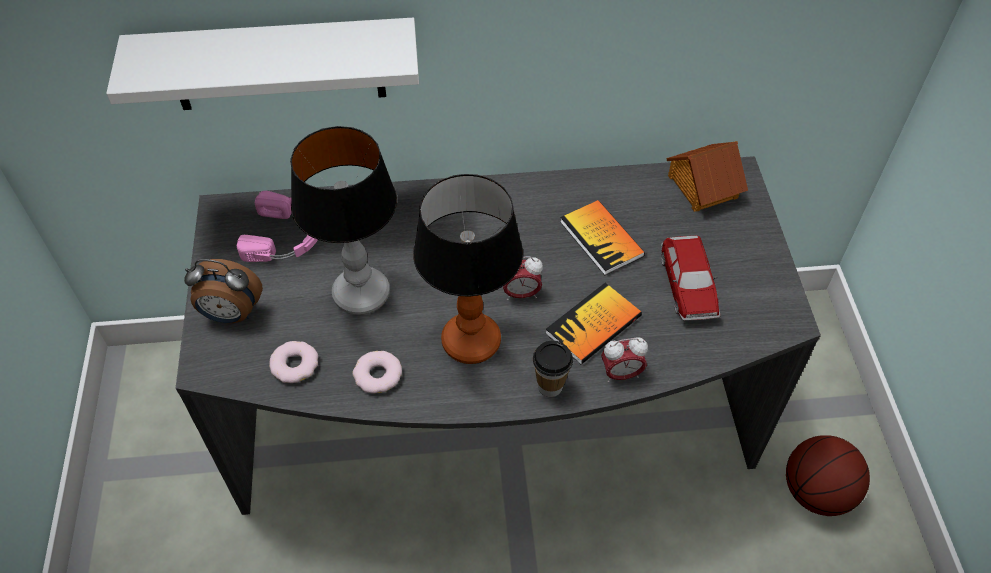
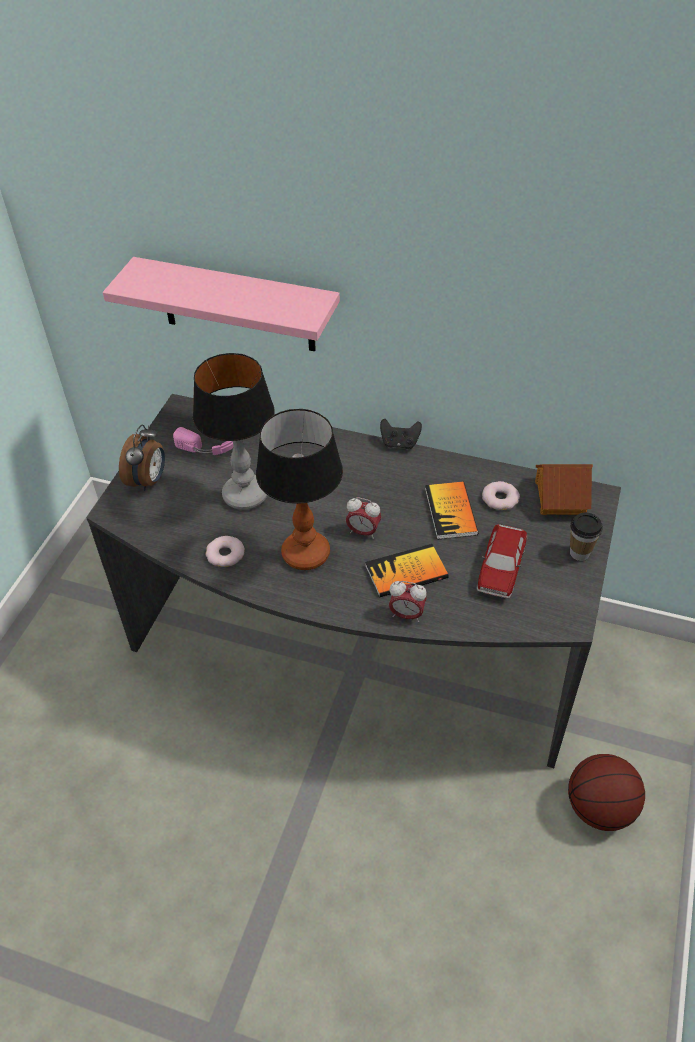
camera: 25 degrees right, 5 degrees down
(231, 314) = (148, 480): alarm clock -> alarm clock turned 105 degrees counterclockwise
(277, 65) = (237, 305): white shelf -> pink shelf
(295, 365) = (172, 528): donut -> donut (500, 499)
(503, 177) = (399, 443): none -> black game controller
(550, 386) = (346, 605): cup -> cup (579, 553)

